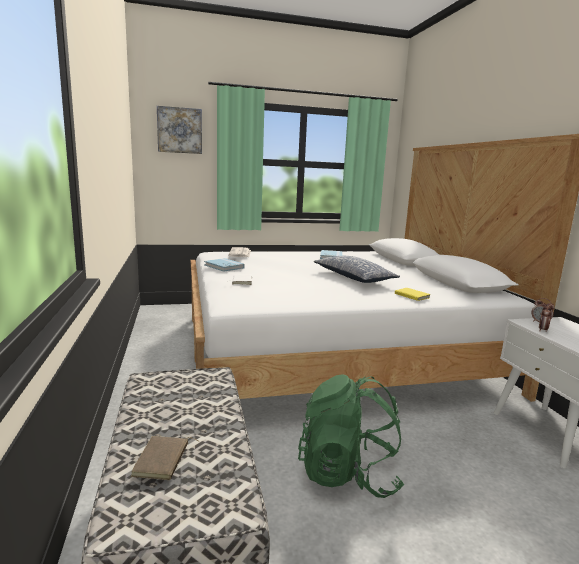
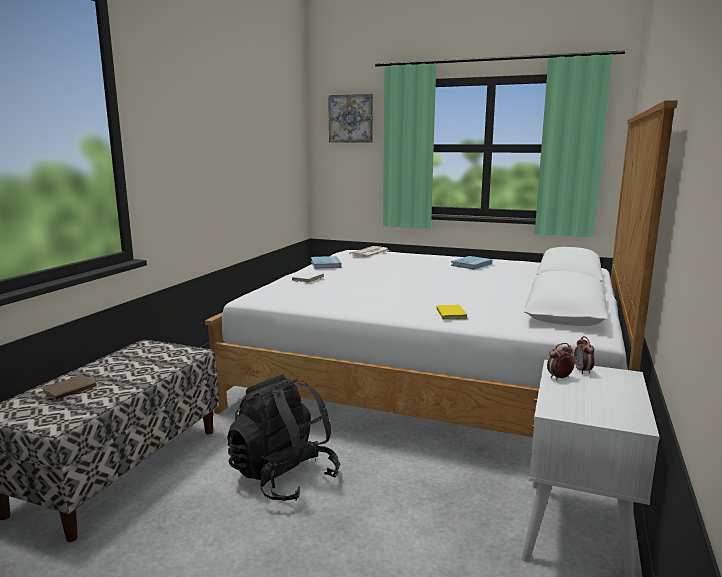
camera: 35 degrees right, 0 degrees up
(348, 474) = (283, 477): green backpack -> black backpack
(352, 278) = (432, 289): pillow -> none

